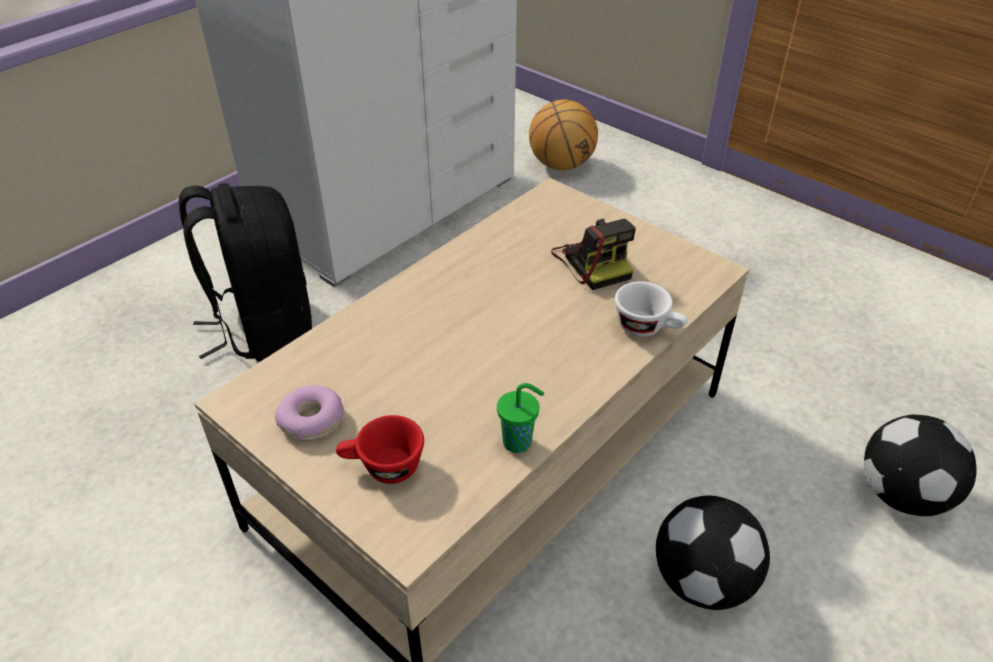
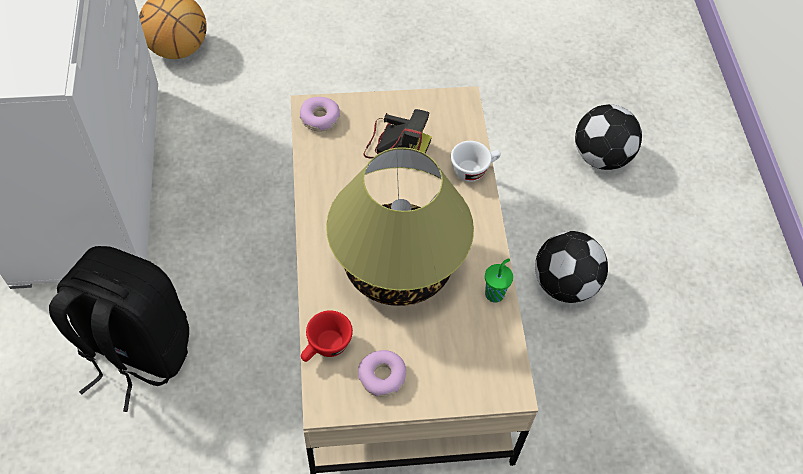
camera: 50 degrees left, 15 degrees up
(383, 468) = (452, 367): red cup -> red cup (325, 348)
(455, 350) = (398, 268): none -> table lamp
(551, 205) = (320, 119): none -> donut

